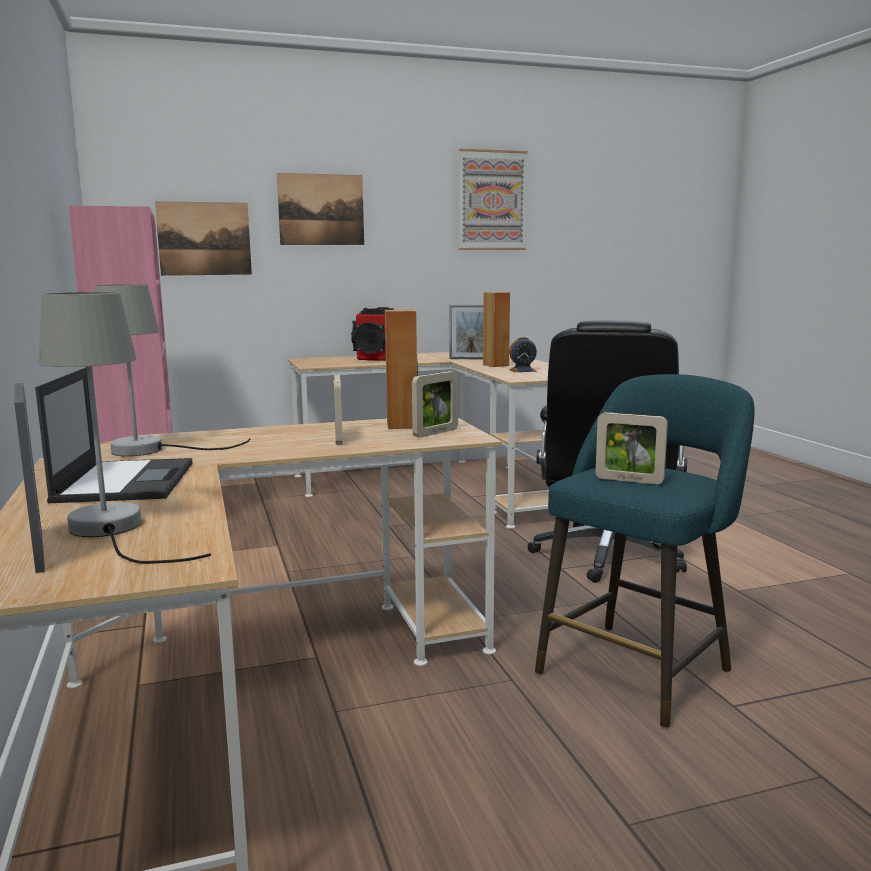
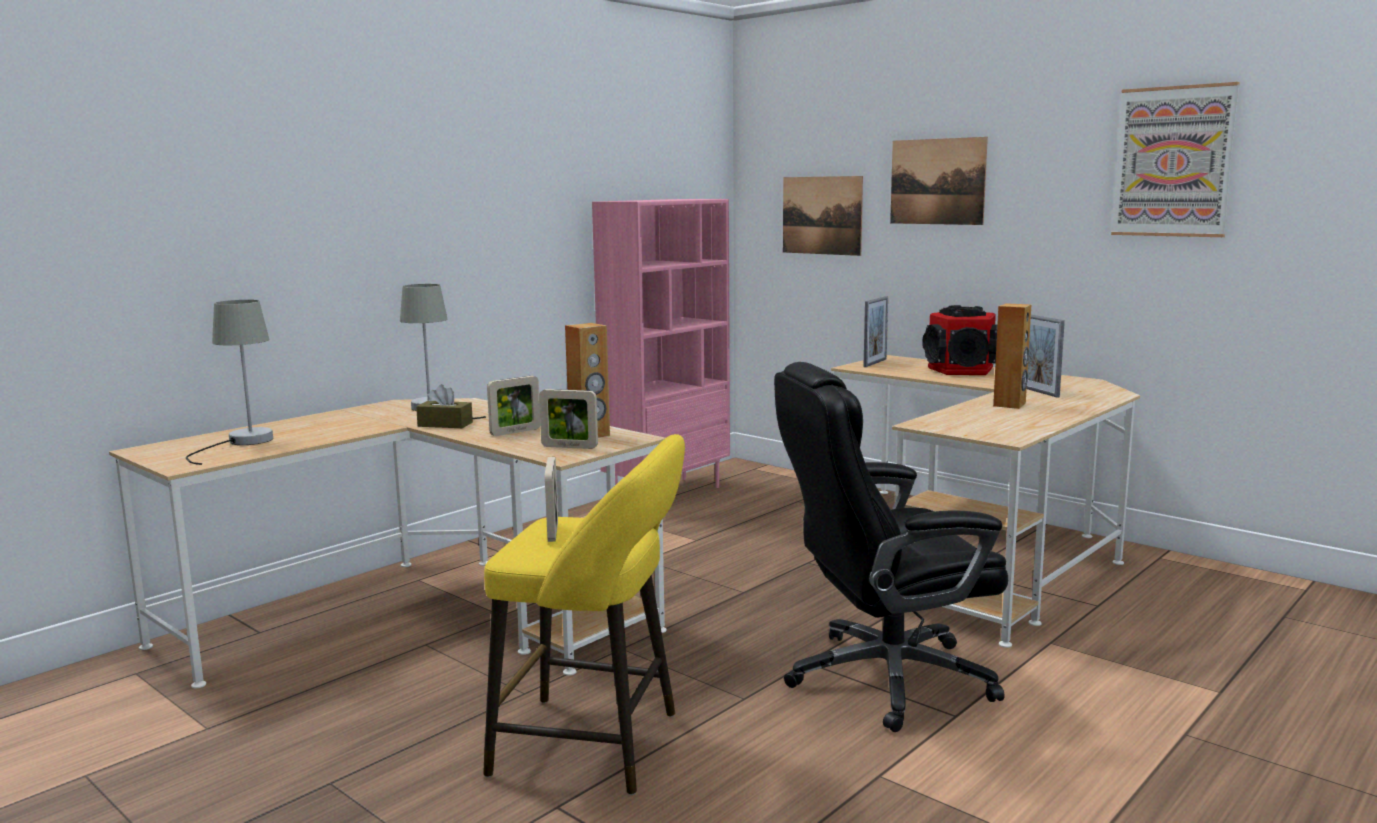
camera: 60 degrees right, 0 degrees up
(38, 550) = (204, 441): picture frame -> picture frame (875, 363)
(126, 481) = (347, 423): laptop -> none
(244, 452) = (445, 424): none -> brown tissue box
(522, 370) = (991, 417): alarm clock -> none
(639, 668) = (596, 746): turquoise stool -> yellow stool

